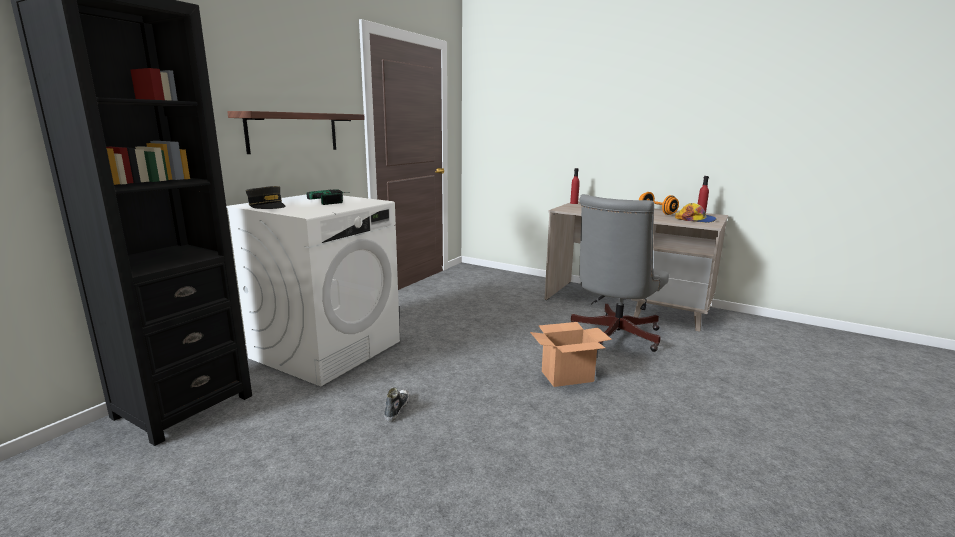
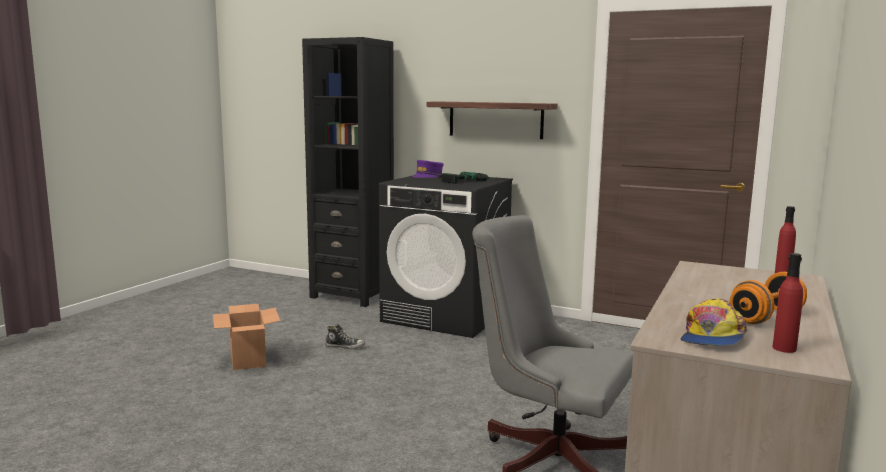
camera: 85 degrees right, 5 degrees down
(267, 206) = (427, 176): grey cap -> purple cap
(327, 349) = (446, 316): white washing machine -> black washing machine
(567, 376) = (410, 417): cardboard box -> cardboard box (248, 360)

